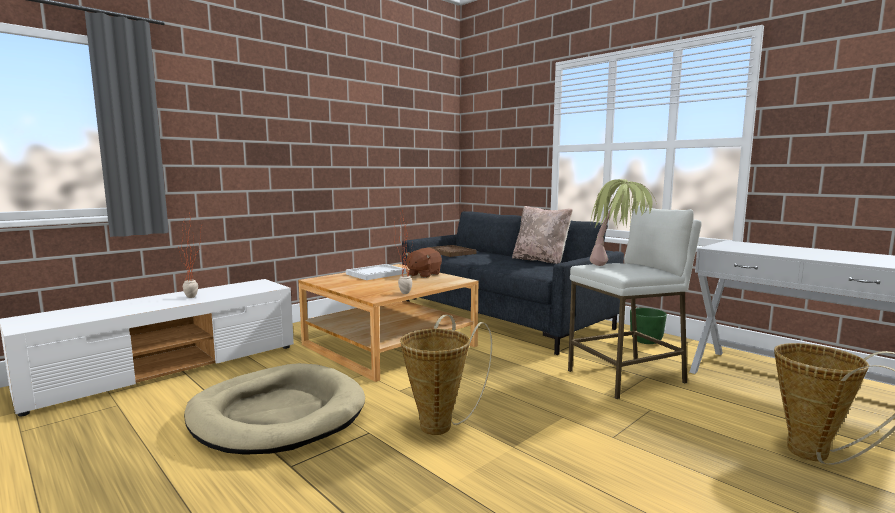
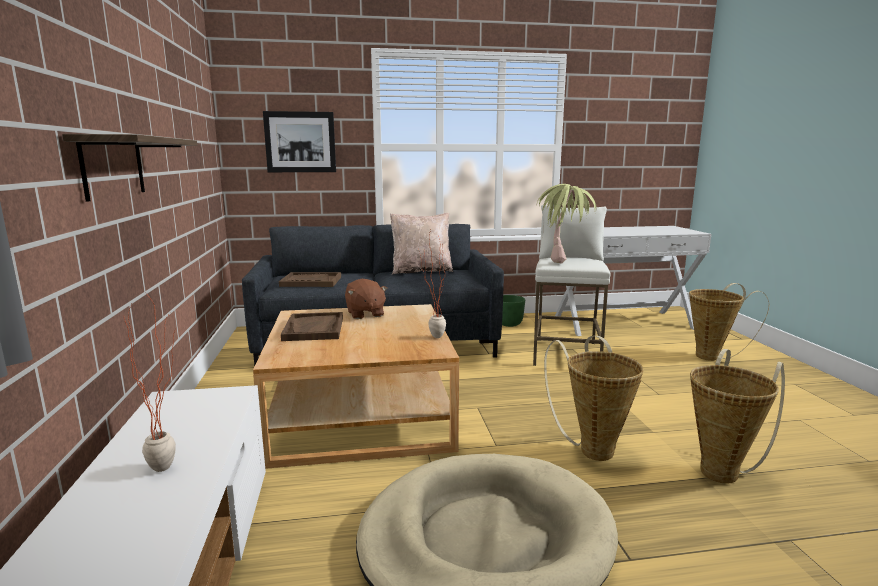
camera: 55 degrees left, 5 degrees up
(292, 161) = (113, 167): none -> shelf
(376, 274) = (314, 329): white tray -> brown tray
(478, 494) = (722, 470): none -> basket
(503, 147) = (300, 142): none -> picture

